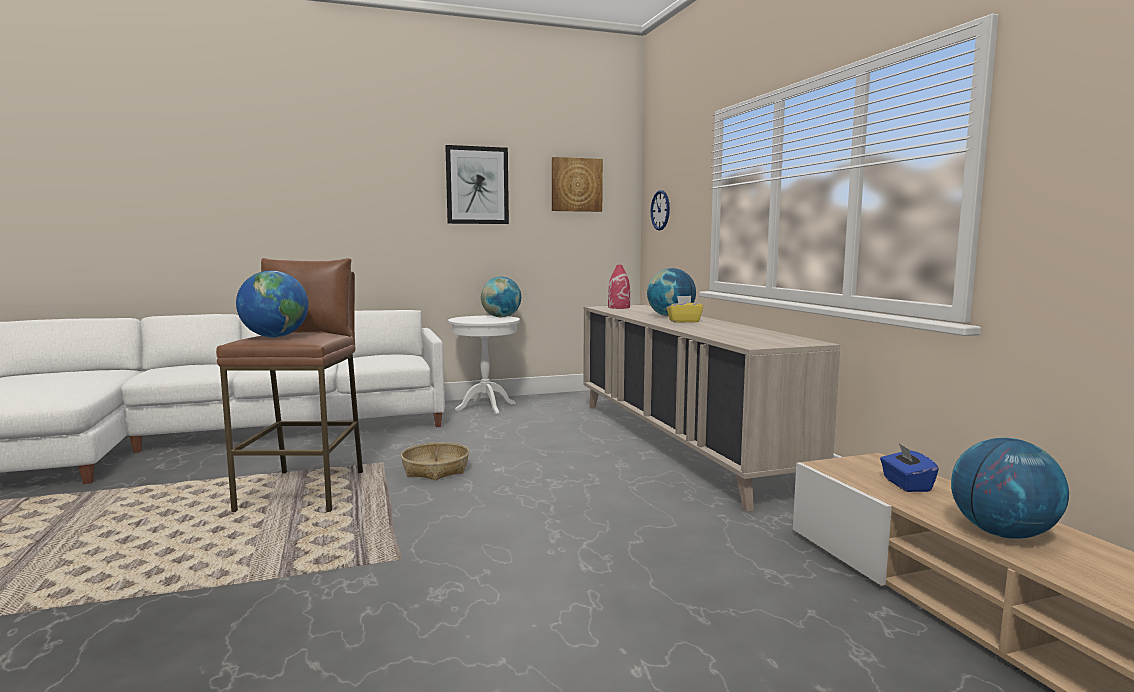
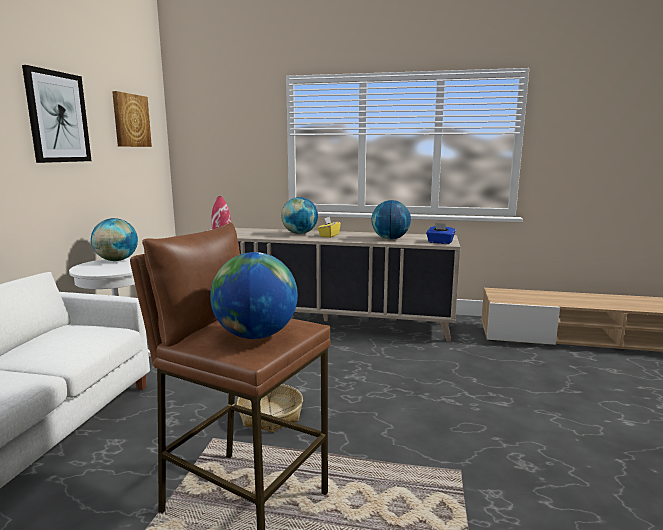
camera: 60 degrees left, 5 degrees up
(660, 210) = (206, 147): wall clock -> none
(906, 485) = (533, 297): blue tissue box -> blue tissue box (440, 242)
(1002, 534) = (596, 302): globe -> globe (390, 239)

